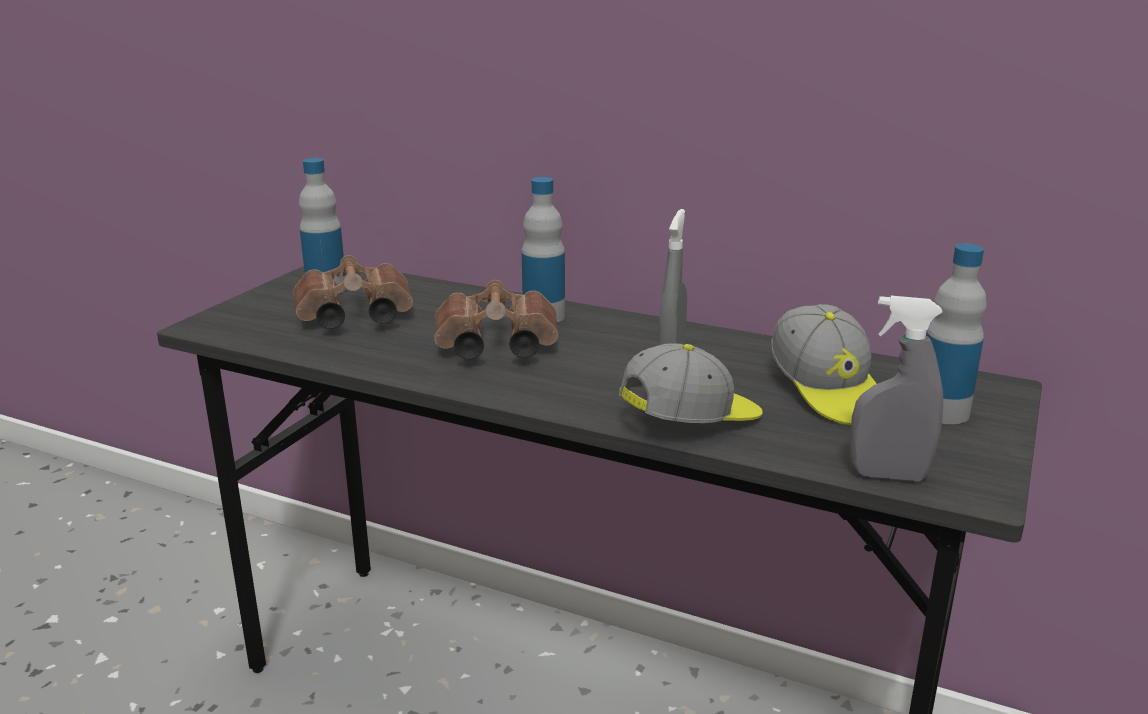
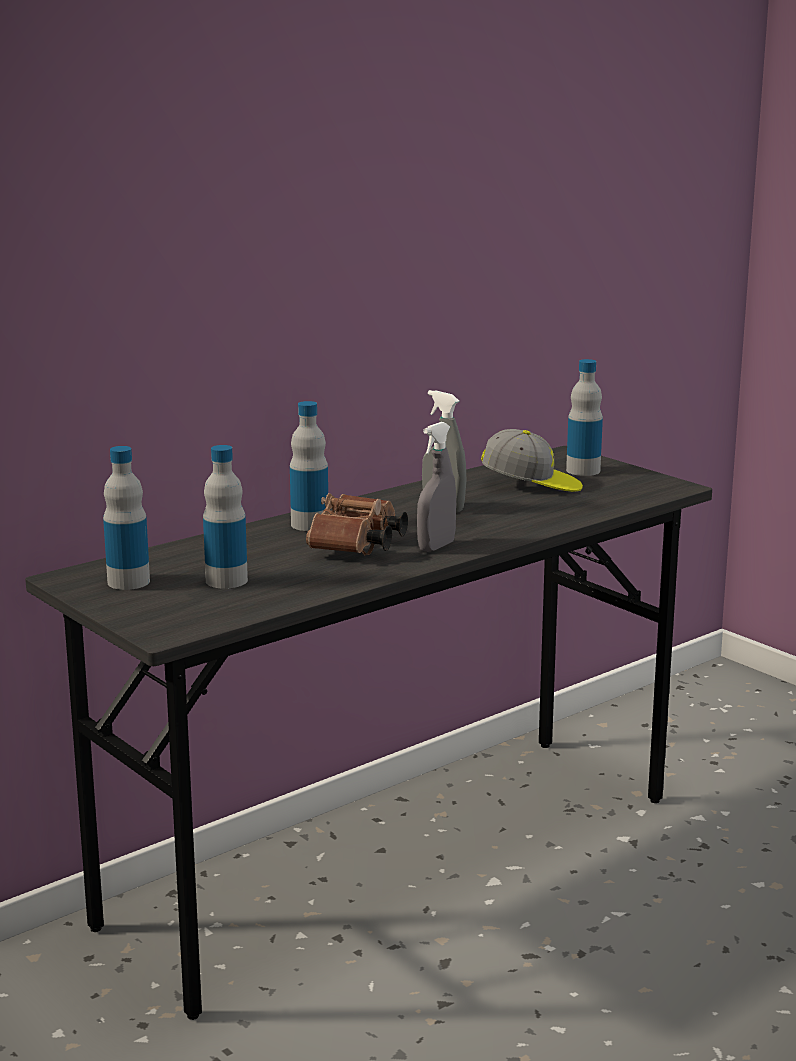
camera: 65 degrees left, 5 degrees down
(351, 319) = (226, 581): brown binoculars -> bottle
(692, 421) = (539, 520): cap -> none
(888, 475) = (645, 497): grey spray bottle -> grey spray bottle (436, 547)

